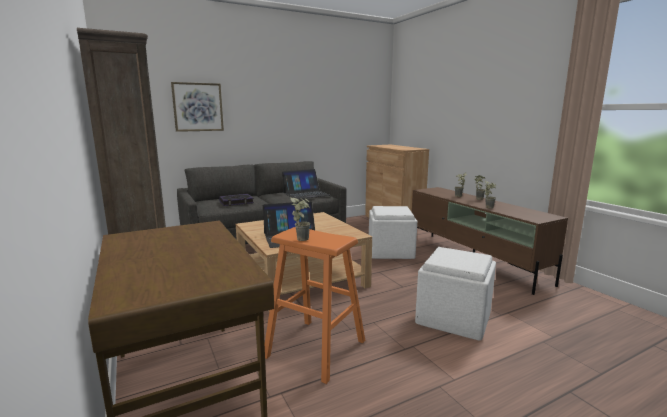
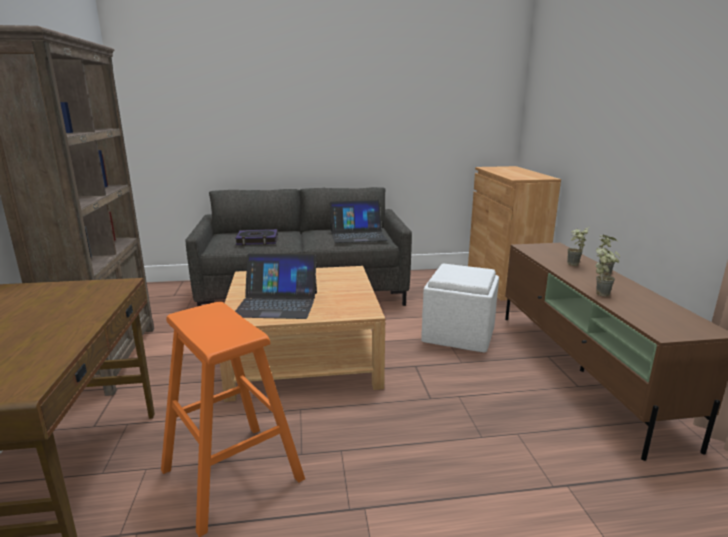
camera: 20 degrees right, 5 degrees up
(198, 107) = (231, 111): picture -> none
(302, 238) = (197, 324): potted plant -> none
(453, 317) = (465, 472): white ottoman -> none

